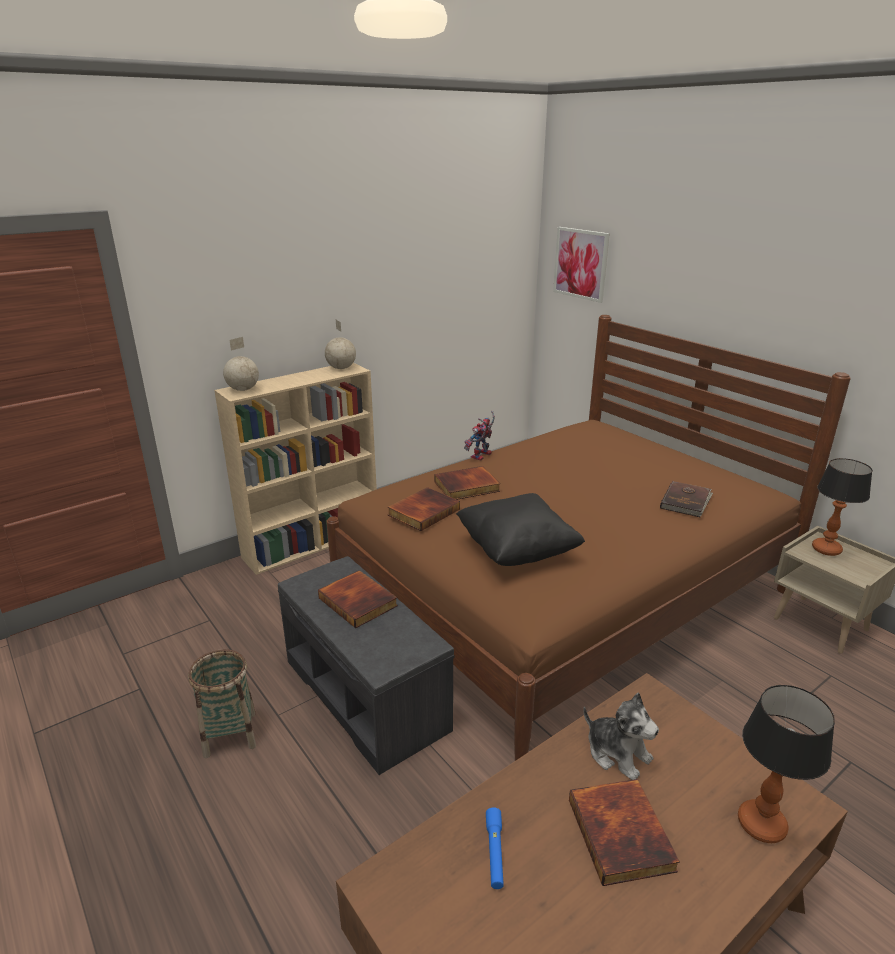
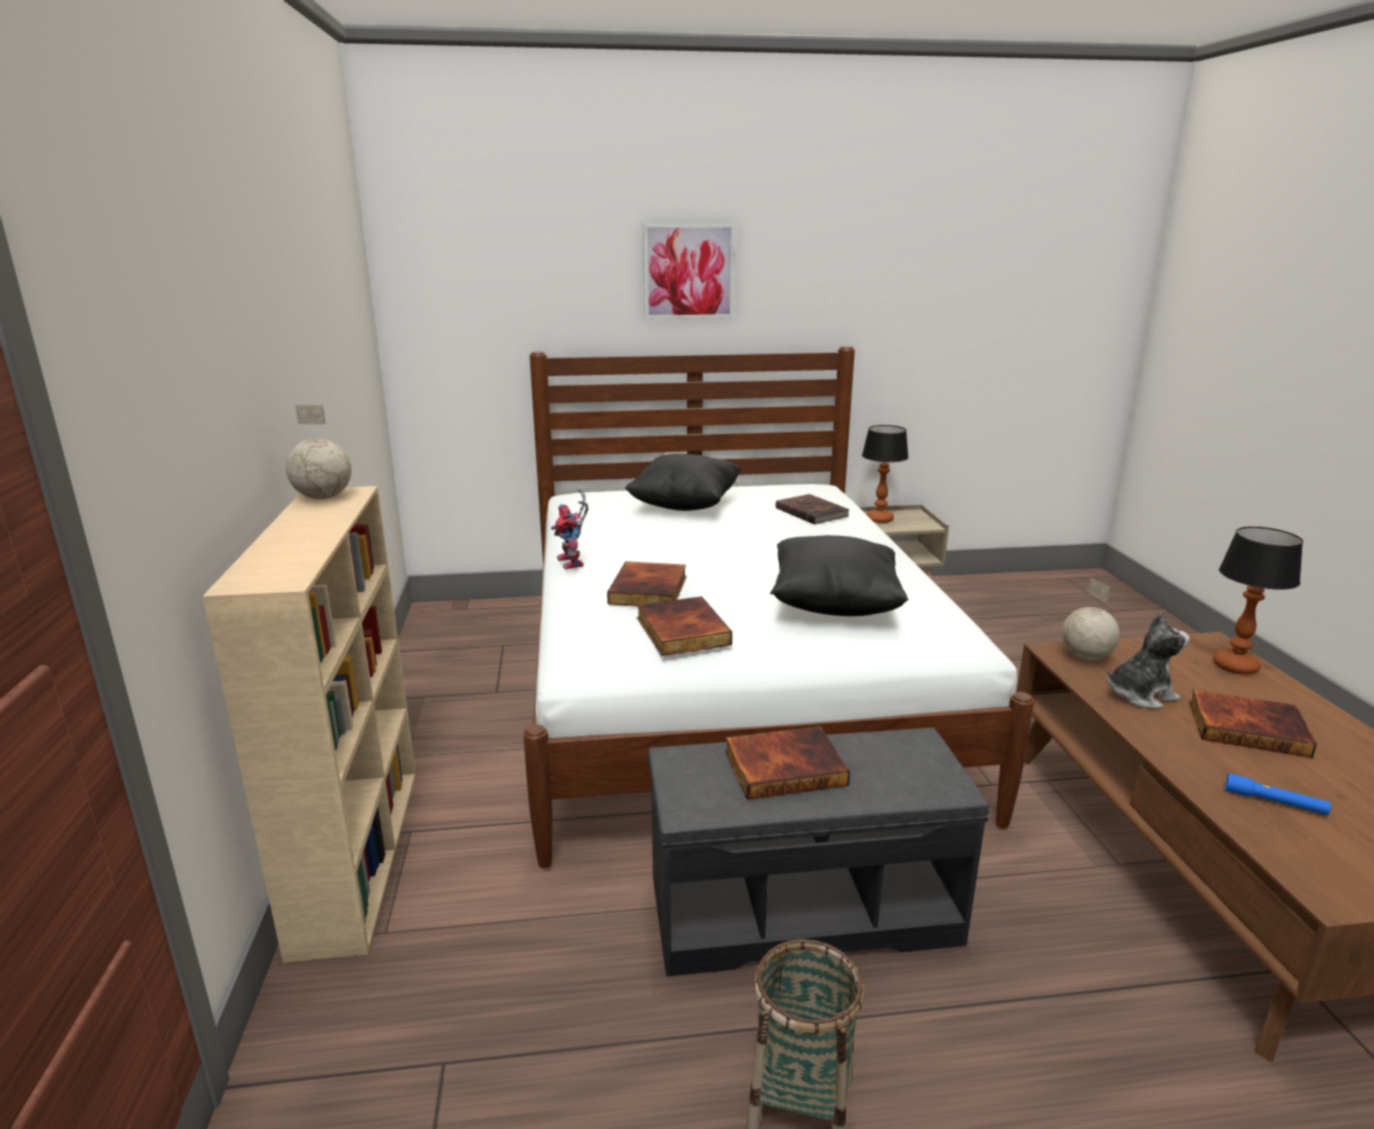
camera: 60 degrees left, 5 degrees down
(242, 389) = (264, 573): globe -> globe (1086, 657)
(562, 592) = (726, 689): brown bed -> white bed
(581, 264) = (464, 291): picture -> picture (689, 271)
(621, 457) = (685, 506): none -> black pillow

